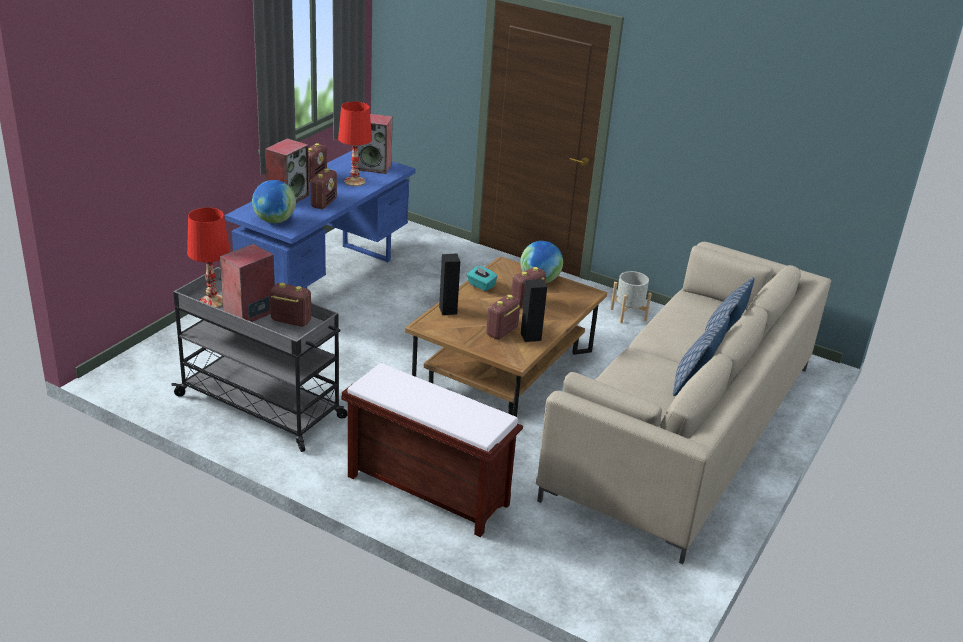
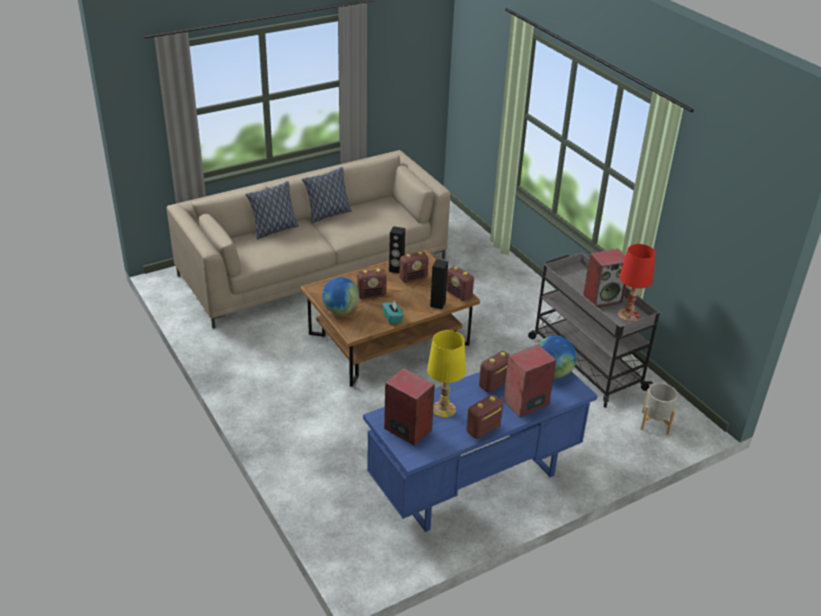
camera: 150 degrees left, 5 degrees up
(290, 321) = (575, 284): radio -> radio (459, 295)
(355, 181) = (443, 409): red table lamp -> yellow table lamp
(426, 490) = (504, 281): brown bench -> none
(628, 314) = (239, 355): grey planter -> grey planter (655, 423)

